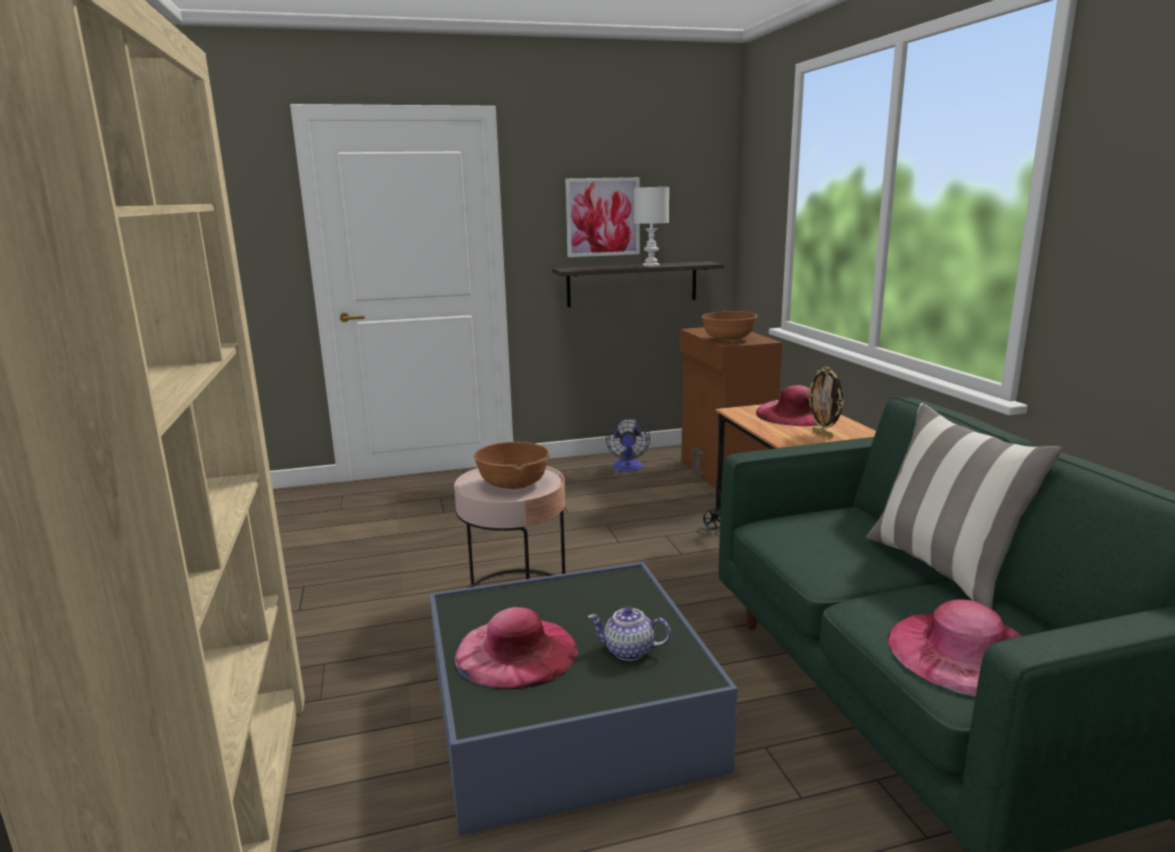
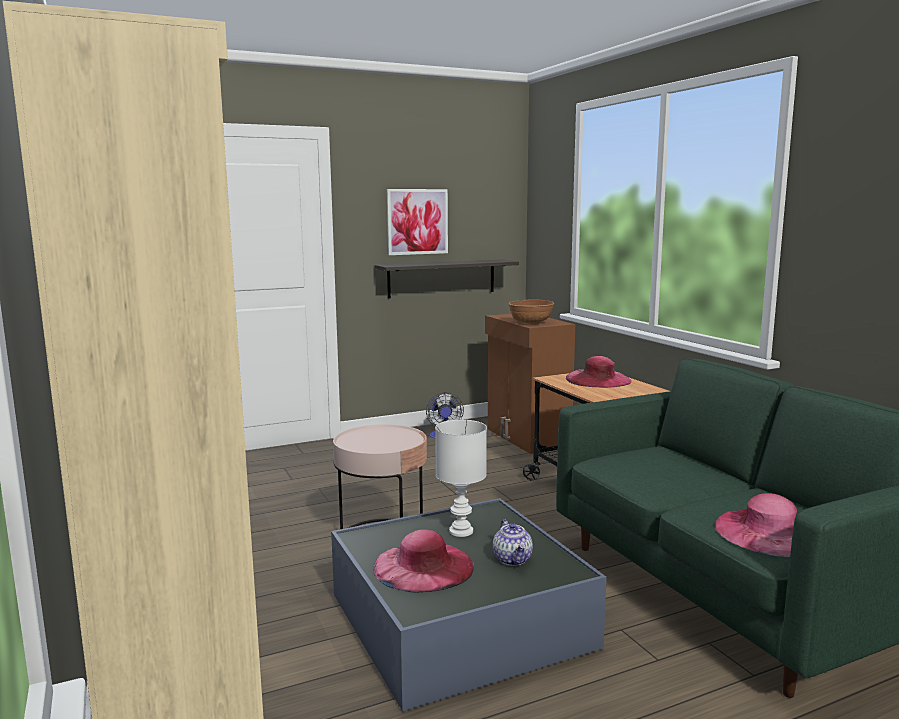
camera: 10 degrees left, 5 degrees down
(513, 484) = (384, 441): brown bowl -> none
(628, 651) = (513, 559): teapot -> teapot turned 105 degrees counterclockwise
(650, 265) = (458, 262): white table lamp -> white table lamp (460, 531)
(823, 435) = (625, 393): picture frame -> none
(943, 568) = (738, 482): pillow -> none

